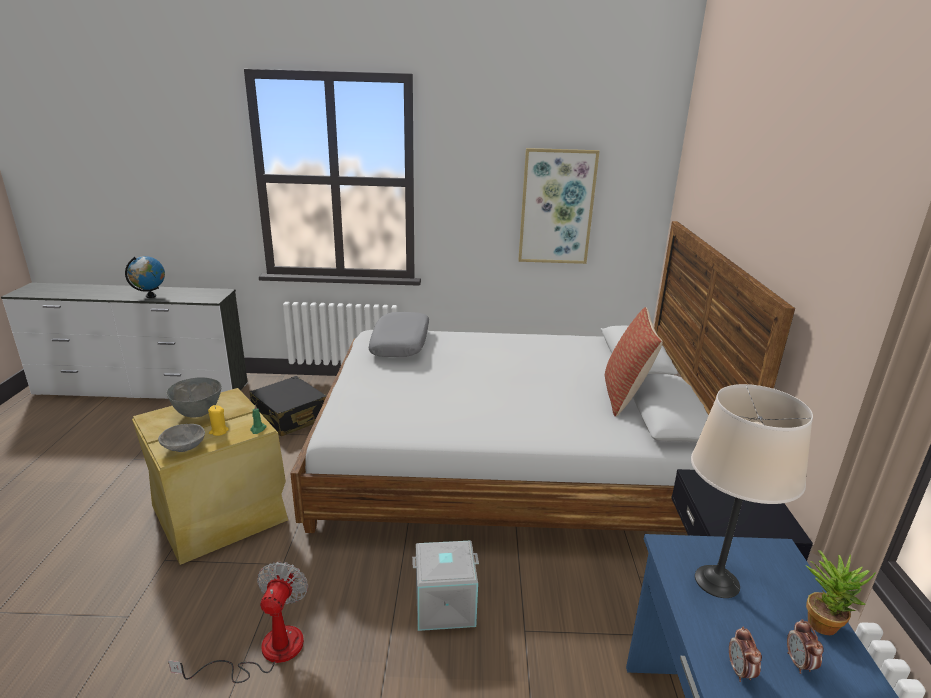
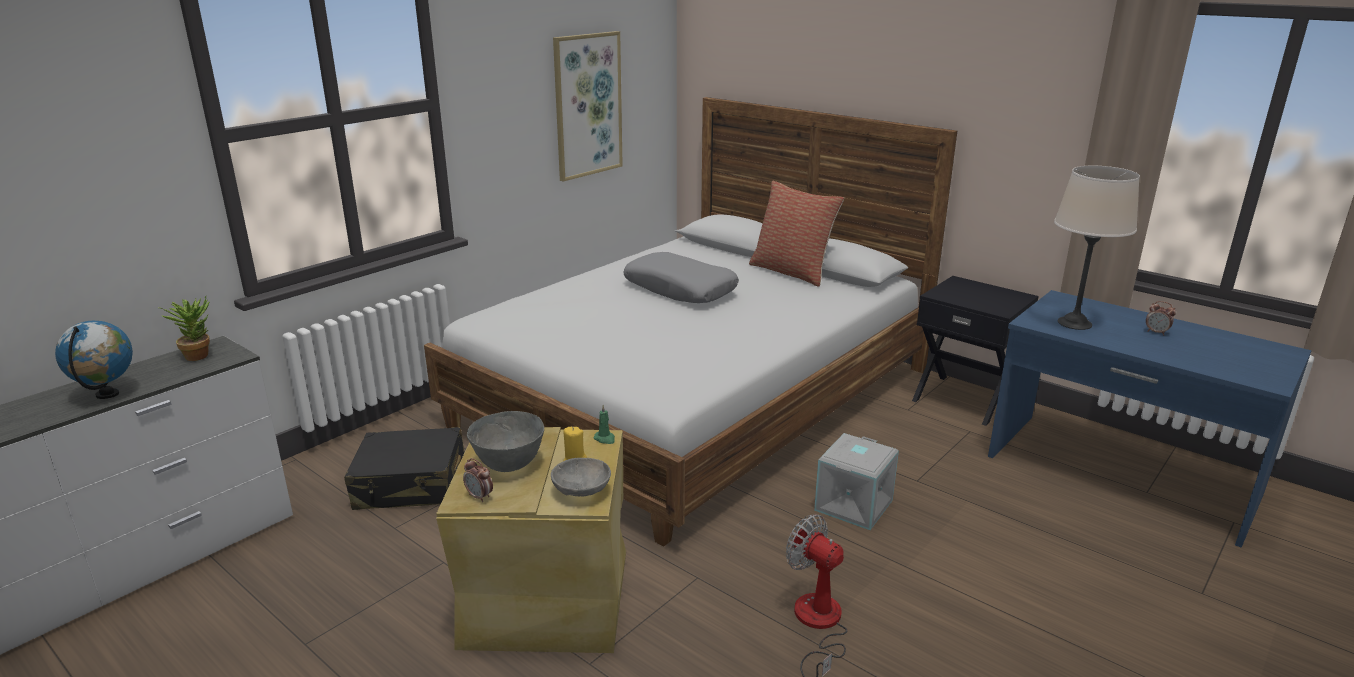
camera: 50 degrees left, 0 degrees up
(401, 343) = (533, 314): grey pillow -> grey pillow (680, 289)
(740, 671) = (1153, 348): alarm clock -> alarm clock (479, 497)
(823, 621) = (1128, 313): potted plant -> potted plant (198, 354)

